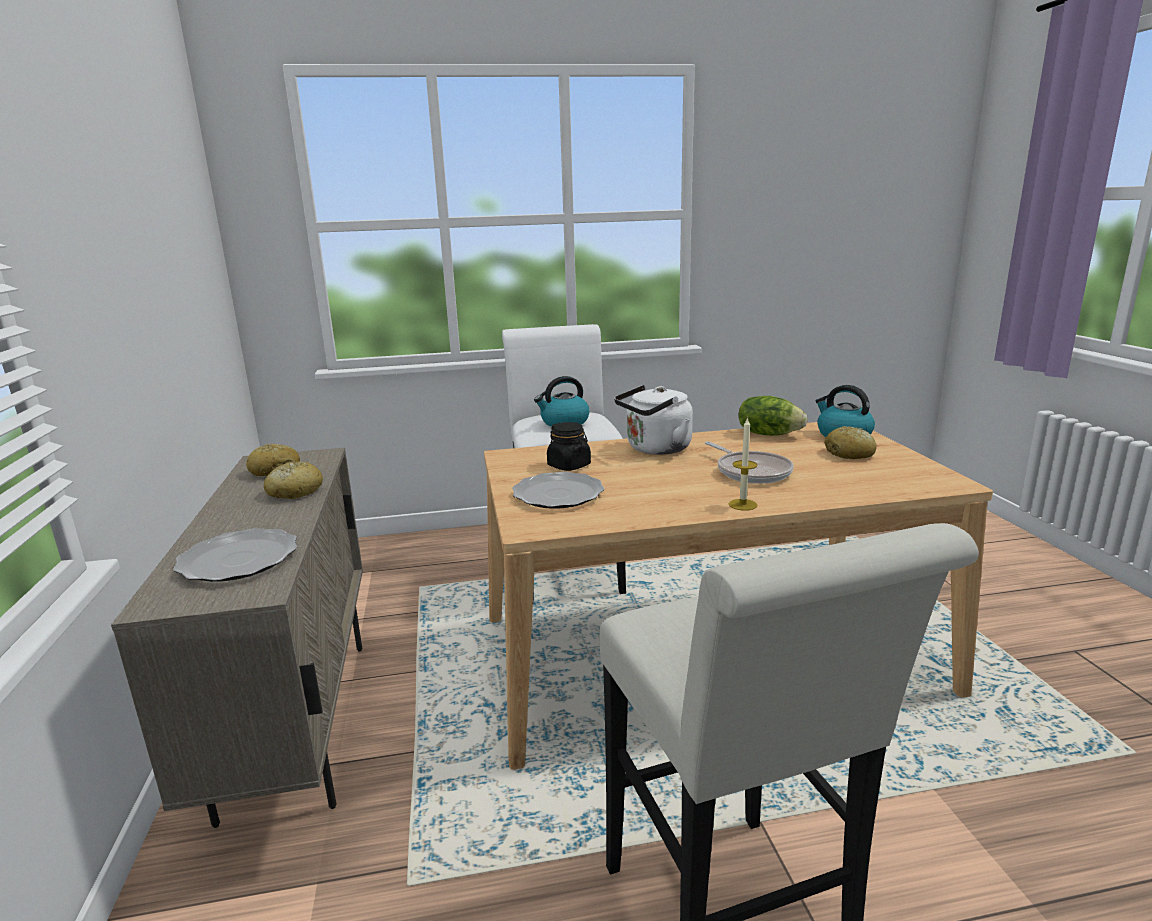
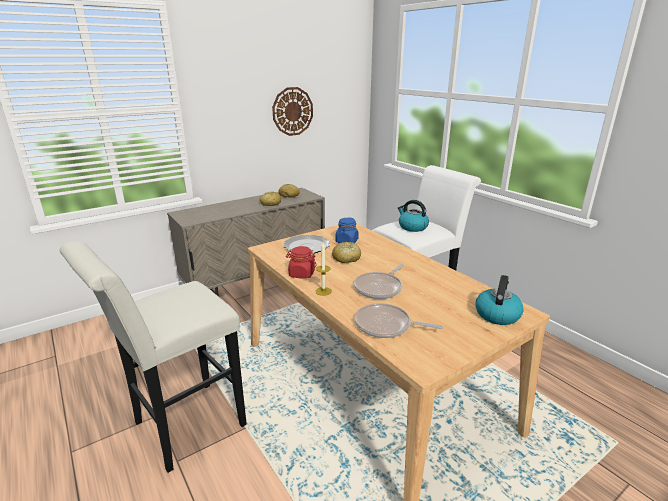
camera: 65 degrees right, 5 degrees up
(162, 283) = (292, 111): none -> wall clock
(238, 560) = (210, 213): plate -> none
(569, 466) = (346, 241): black jar -> blue jar
(655, 449) = (393, 256): white kettle -> none
(670, 511) = (301, 274): none -> red jar
(768, 434) = (464, 286): lettuce -> none
(849, 454) = (451, 319): bread -> bread (346, 258)
(858, 484) = (386, 326): none -> frying pan

